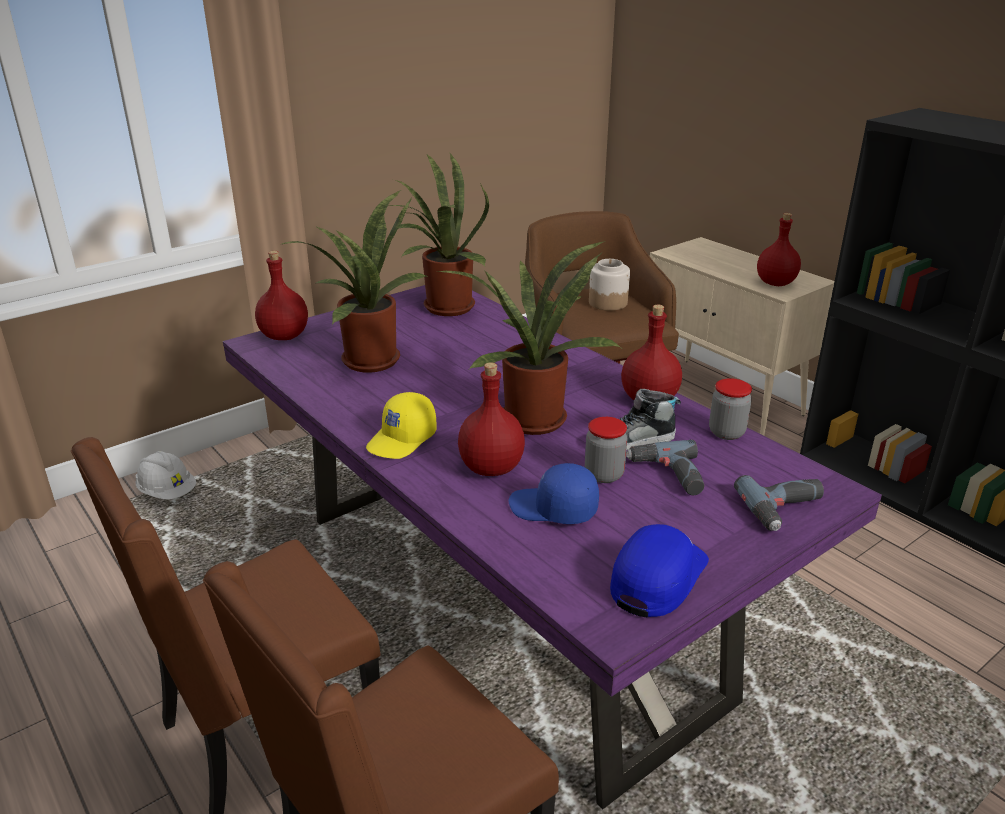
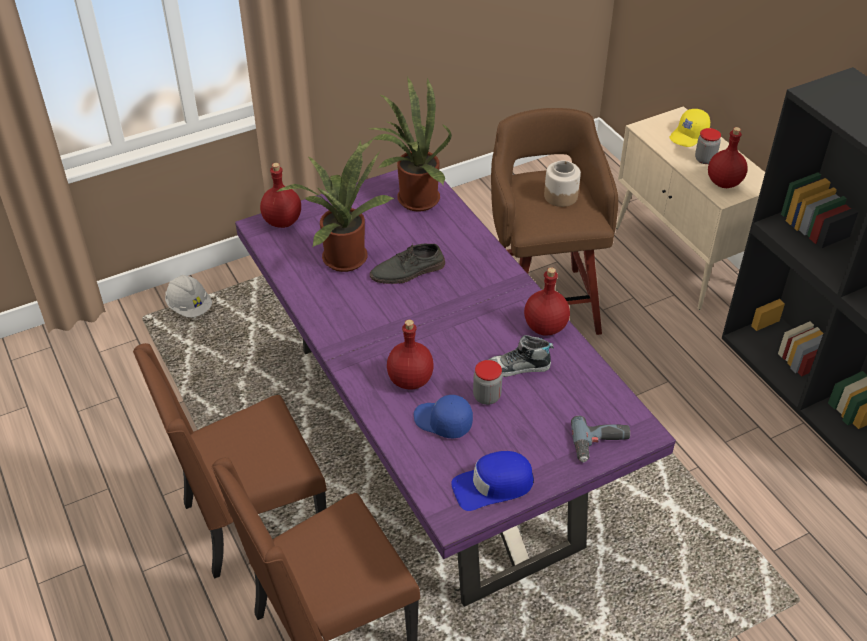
camera: 10 degrees right, 15 degrees up
(402, 440) = (354, 345): yellow cap -> yellow cap (689, 135)
(455, 366) = (408, 271): none -> grey shoe
(533, 416) = (453, 334): potted plant -> none
(657, 576) = (493, 486): blue cap -> blue cap turned 150 degrees counterclockwise
(667, 475) = (531, 403): power drill -> none
(726, 432) = (590, 368): jar -> jar (705, 159)

